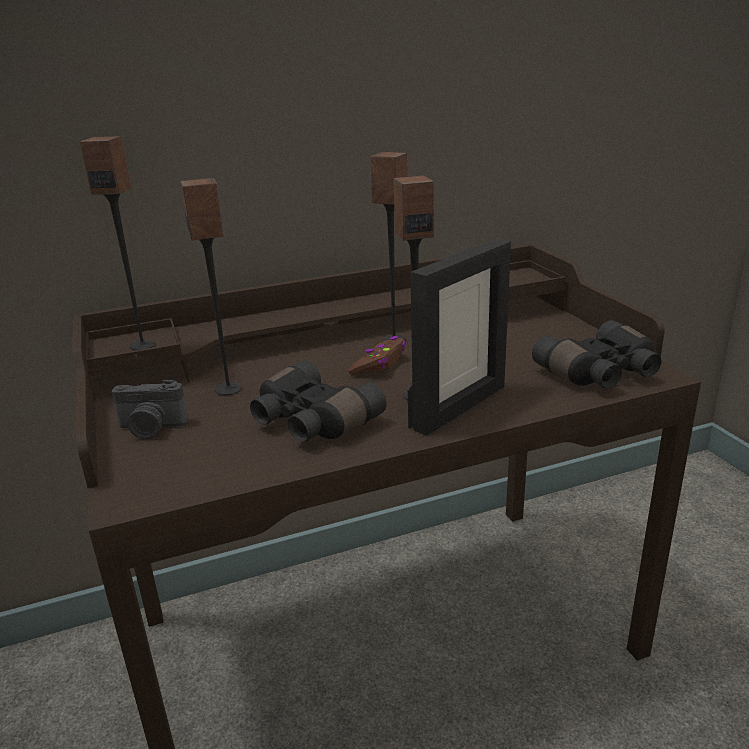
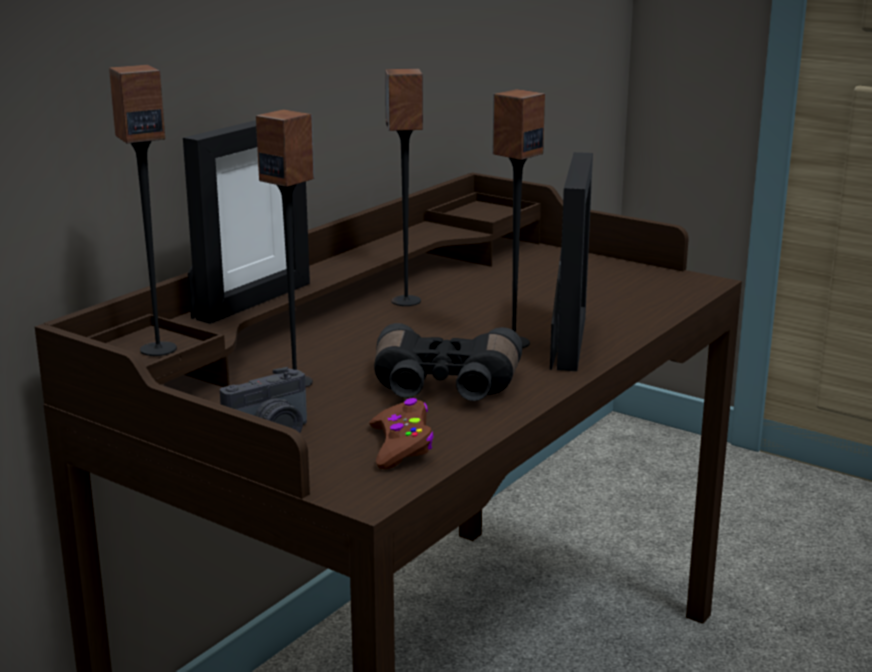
camera: 35 degrees left, 5 degrees down
(257, 320) = (252, 300): none -> picture frame
(379, 364) = (429, 325): brown game controller -> brown game controller (401, 446)
(601, 374) = (654, 290): black binoculars -> none

